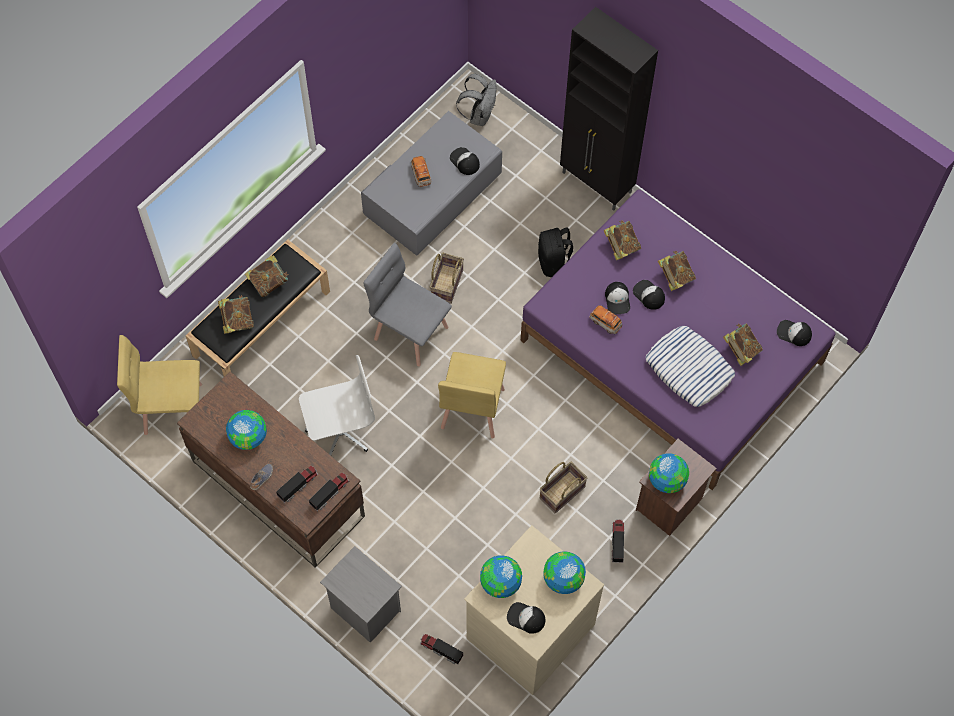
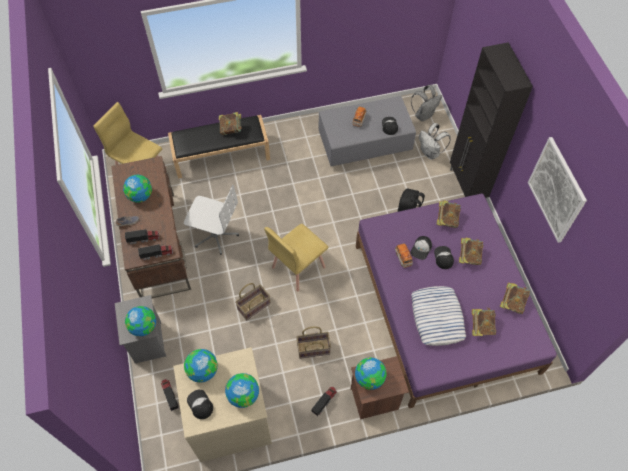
camera: 35 degrees right, 5 degrees down
(237, 320) = (198, 139): book -> book (512, 303)
(377, 585) = (143, 326): none -> globe
(410, 332) = (296, 205): grey chair -> none
(446, 283) = (337, 191): basket -> basket (253, 306)
(524, 164) = (430, 153): none -> white backpack
(744, 153) = (556, 190): none -> picture
(793, 333) = (525, 338): cap -> none

